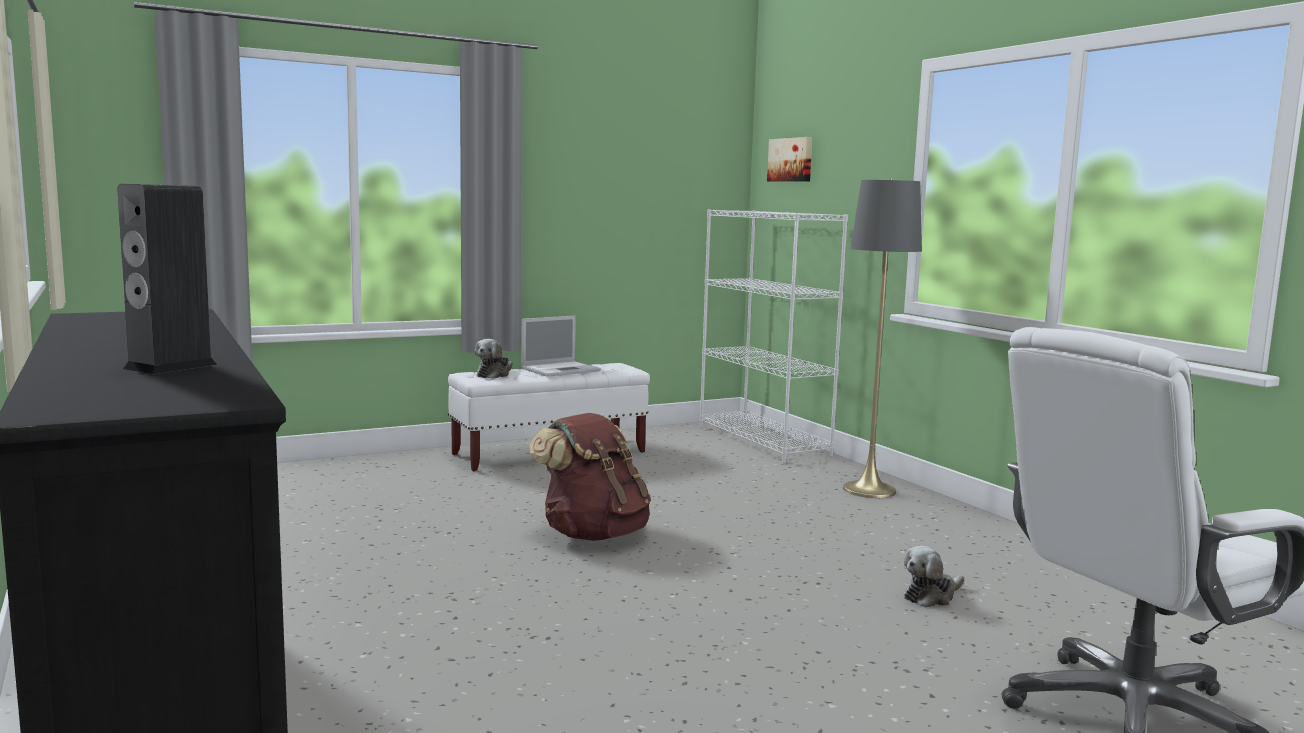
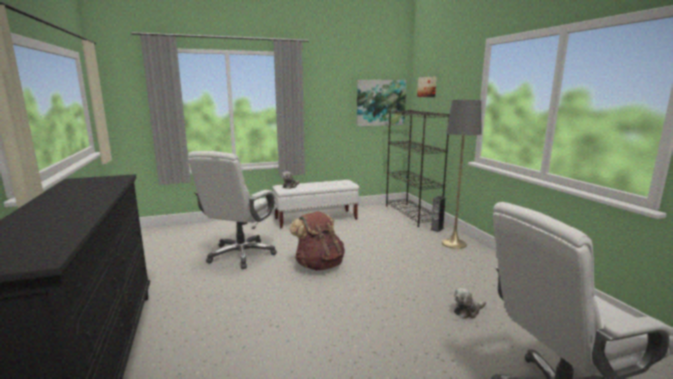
camera: 10 degrees right, 5 degrees up
(170, 366) = (55, 225): speaker -> speaker (437, 229)
(403, 521) = (241, 254): none -> white office chair
(561, 369) = (320, 183): laptop -> none
(687, 193) = (380, 103): none -> picture
(763, 441) = (412, 214): white bookcase -> black bookcase

